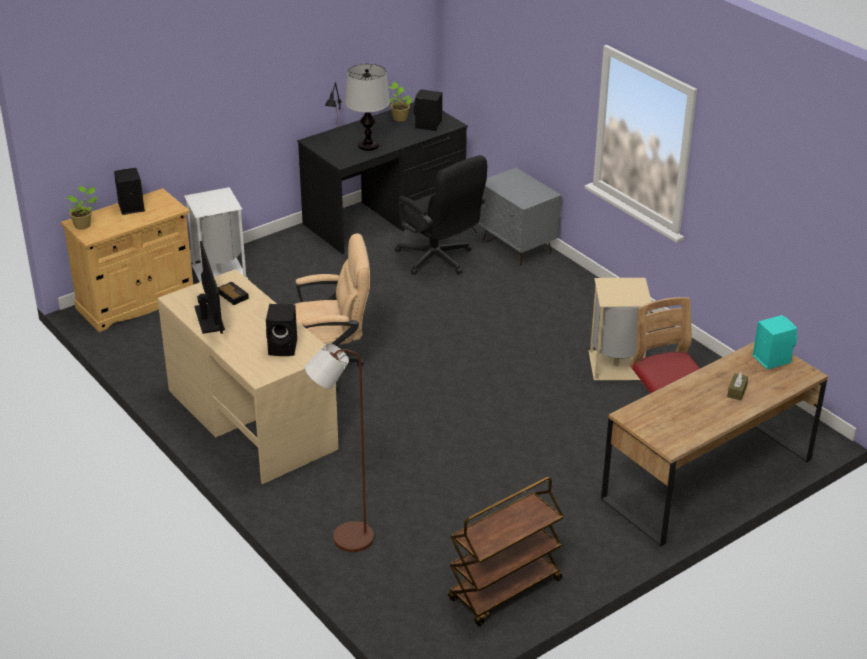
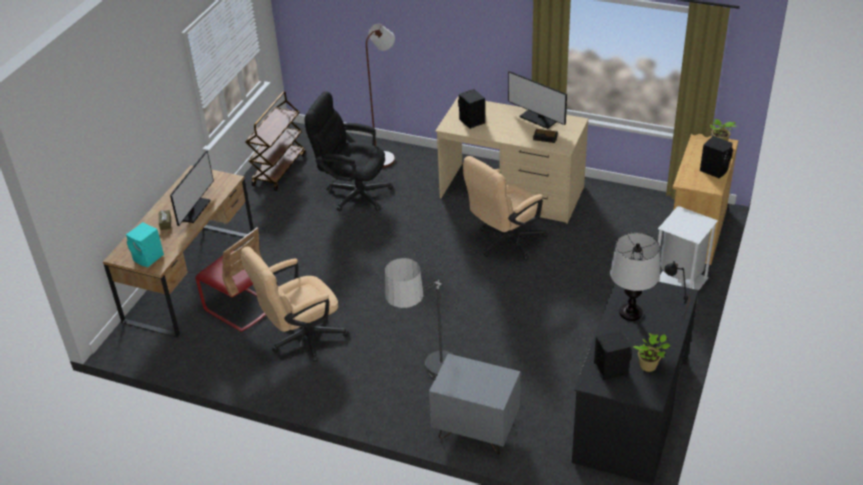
camera: 150 degrees right, 5 degrees up
(439, 261) = (527, 379): black office chair -> black office chair (353, 193)
(525, 288) = (428, 383): none -> floor lamp
(617, 366) = (301, 339): beige trash can -> beige office chair
(694, 394) = (194, 210): none -> monitor

